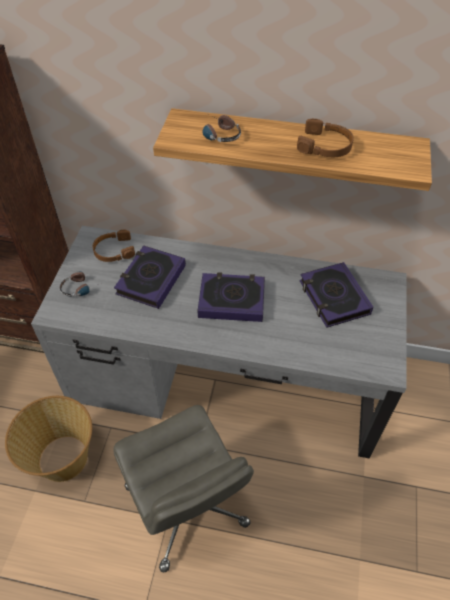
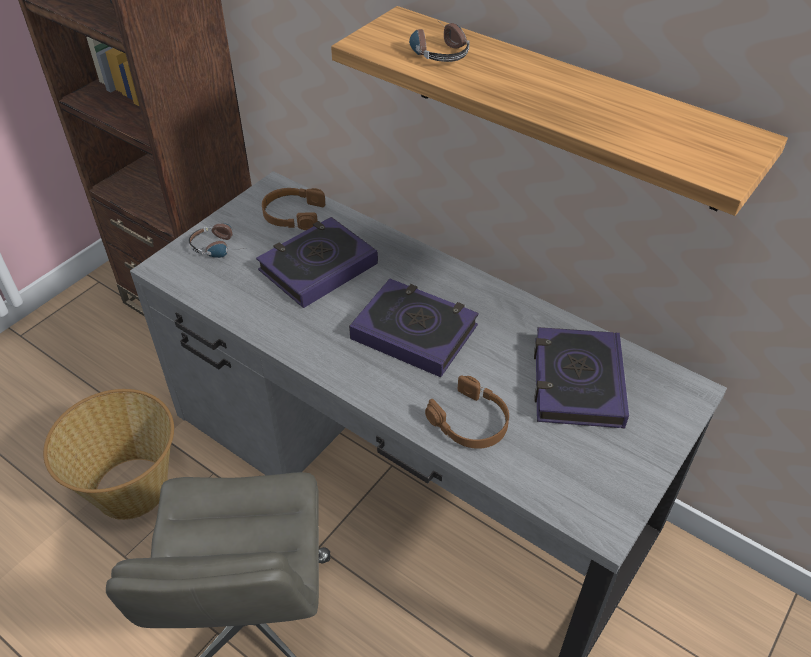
camera: 25 degrees right, 5 degrees down
(325, 146) = (591, 104): brown headphones -> brown headphones (470, 422)

